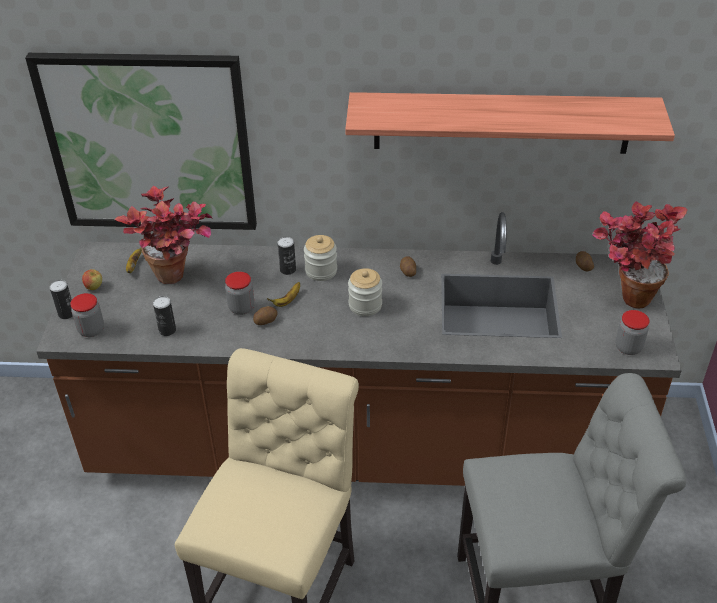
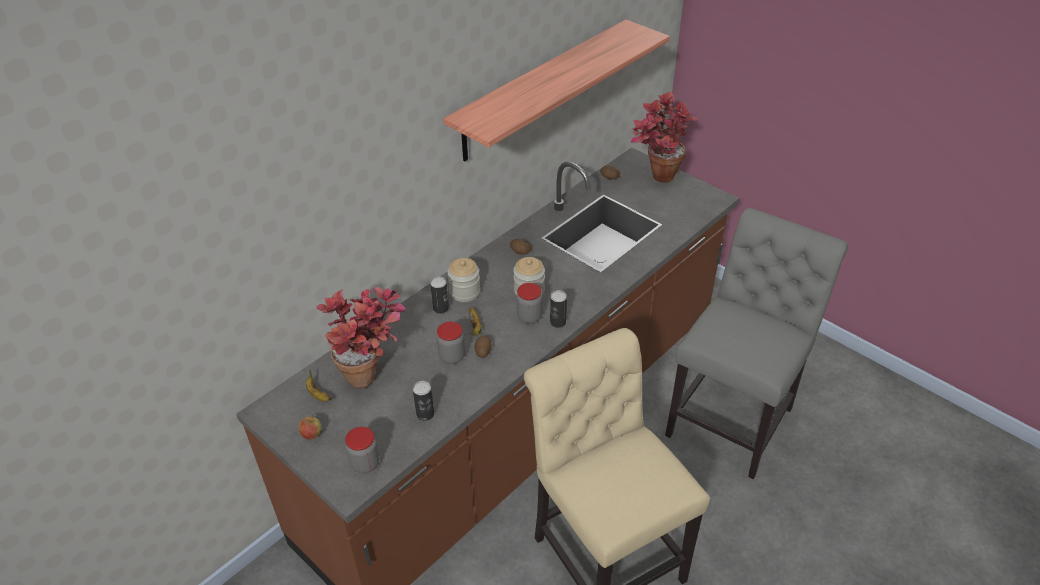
camera: 50 degrees left, 0 degrees up
(66, 313) = (323, 471): can -> can (557, 322)
(149, 143) = (286, 265): picture -> none
(628, 347) = (699, 204): jar -> jar (529, 317)

